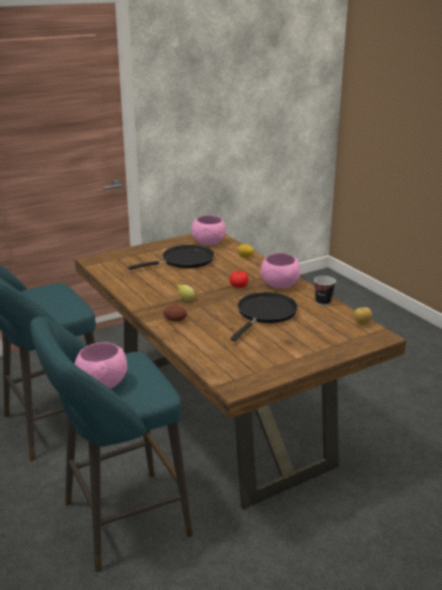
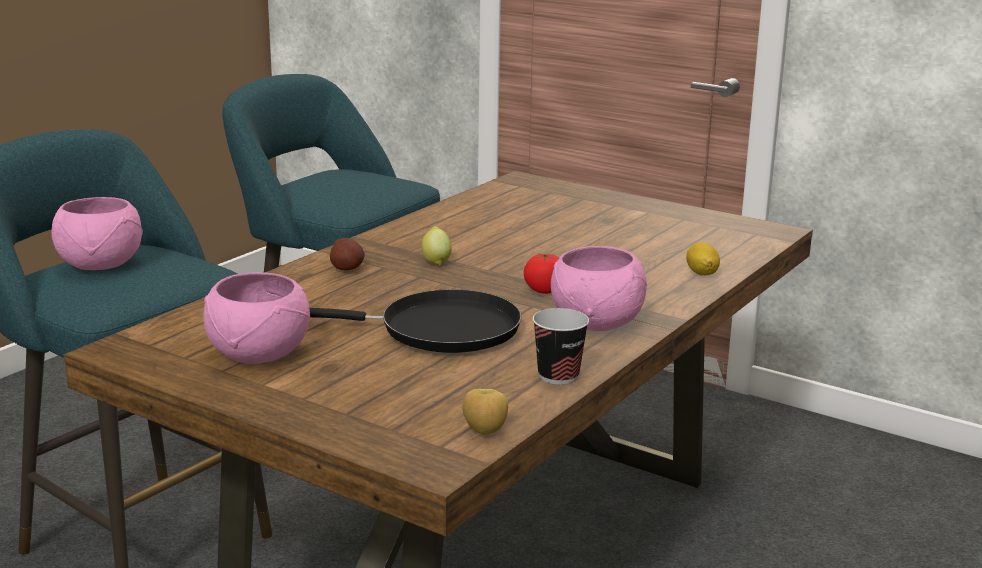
camera: 65 degrees right, 5 degrees down
(184, 261) = (605, 233): black frying pan -> none
(208, 243) = (721, 236): pink bowl -> pink bowl (257, 355)

